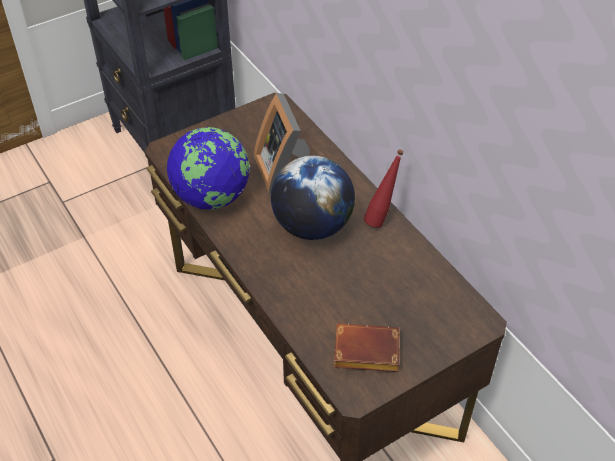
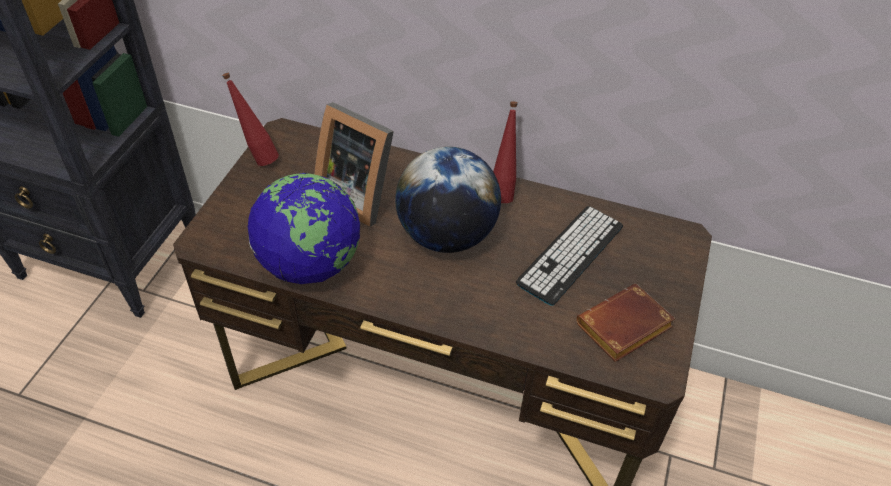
camera: 40 degrees left, 0 degrees up
(246, 113) = (257, 157): none -> red bottle
(382, 285) = (570, 254): none -> keyboard

